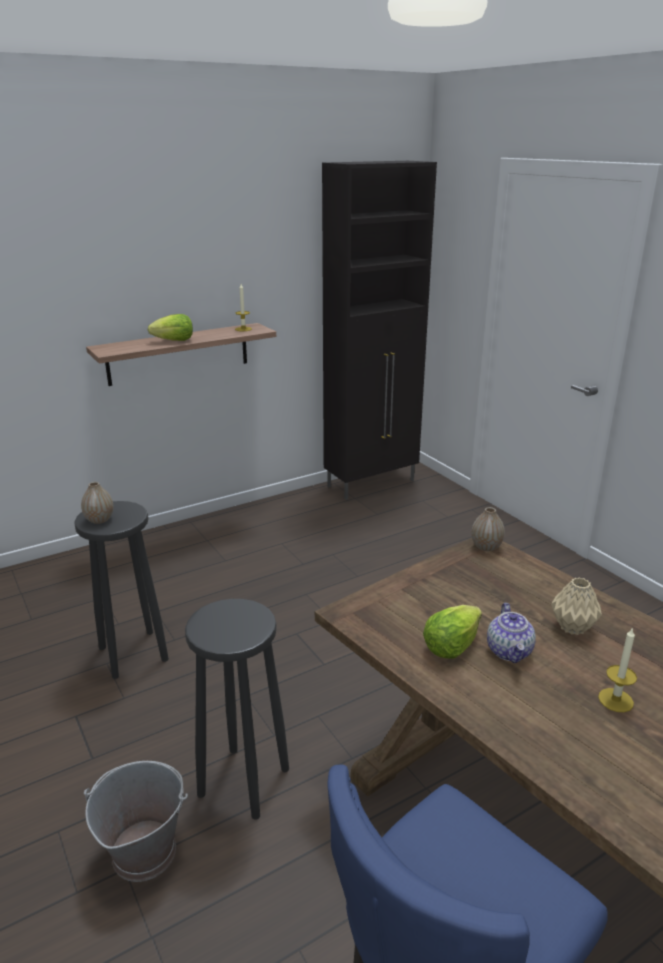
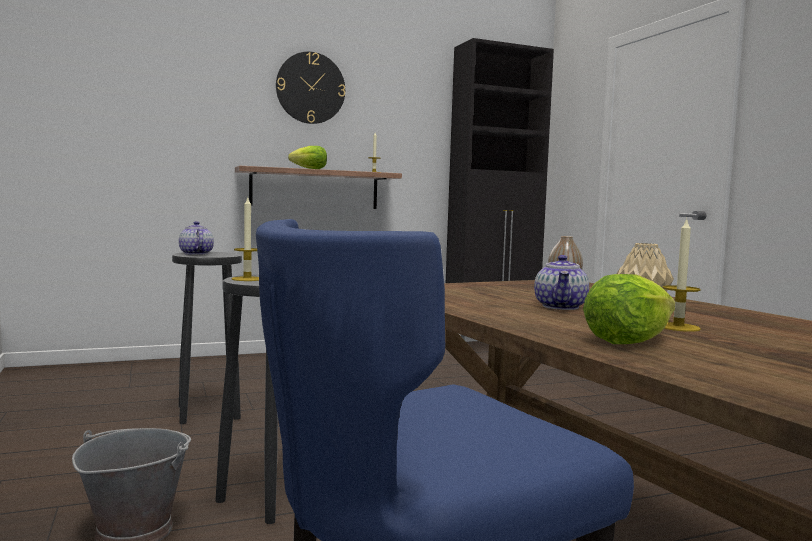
camera: 10 degrees right, 20 degrees down
(99, 520) = (195, 254): vase -> teapot
(160, 238) = (310, 88): none -> wall clock
(209, 631) = (247, 279): none -> candle
(451, 646) = (495, 302): lettuce -> lettuce (627, 341)

